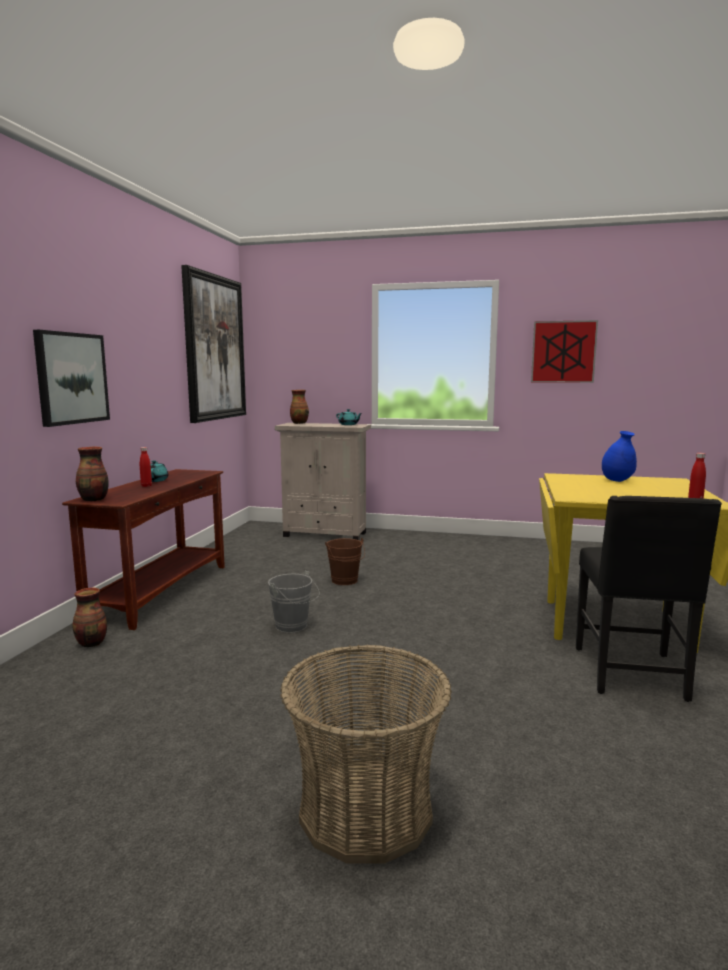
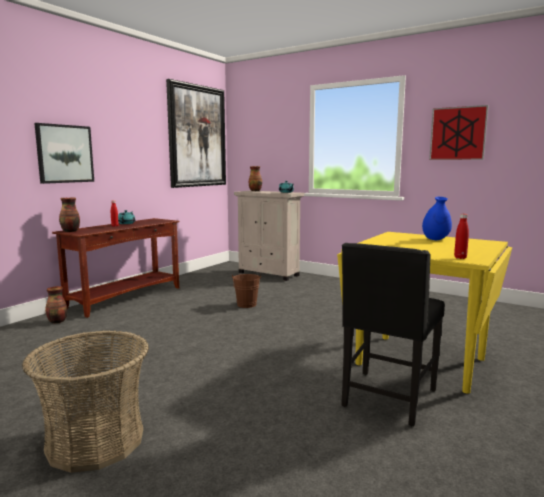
camera: 20 degrees right, 0 degrees up
(294, 626) = (179, 328): grey bucket -> none

